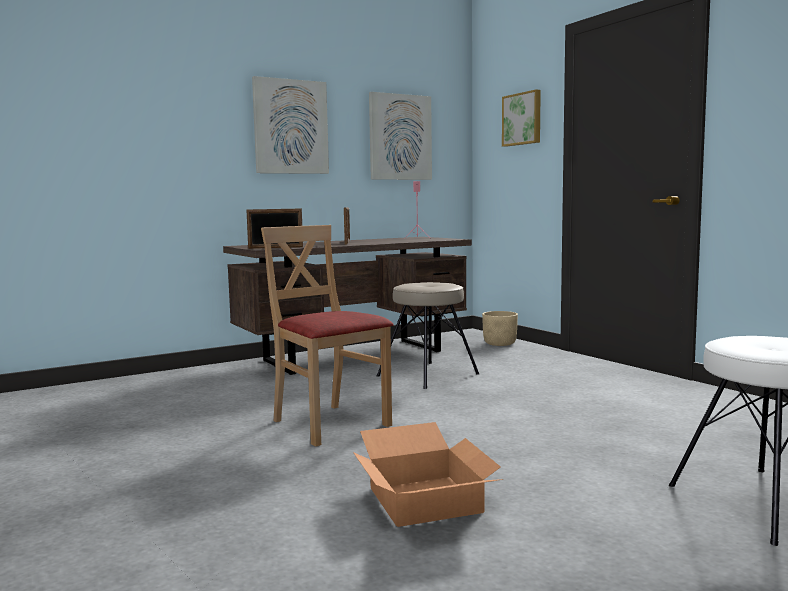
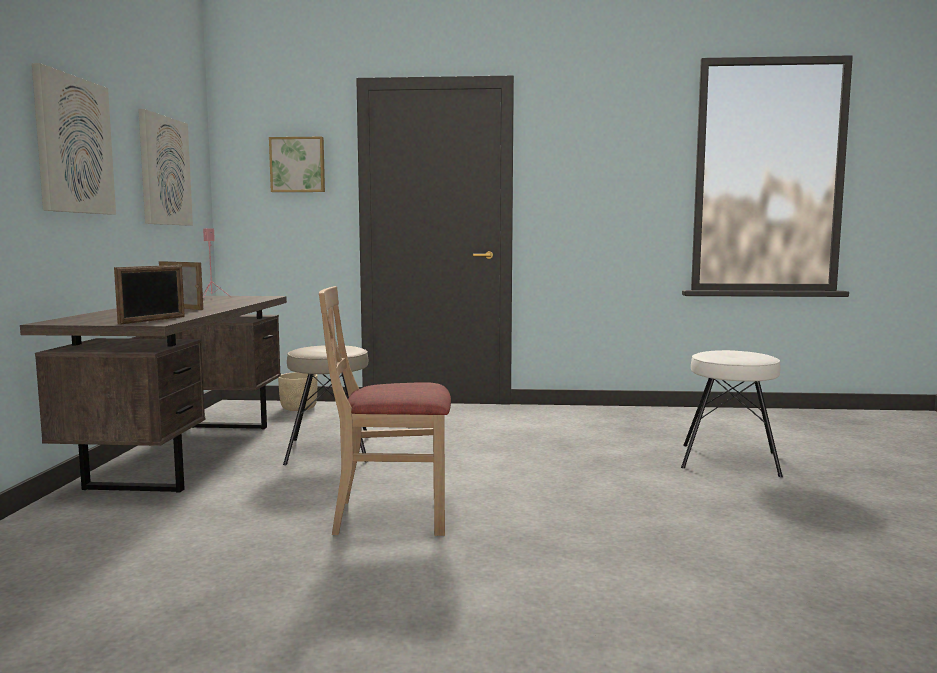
camera: 55 degrees left, 0 degrees up
(427, 500) = (628, 530): cardboard box -> none

